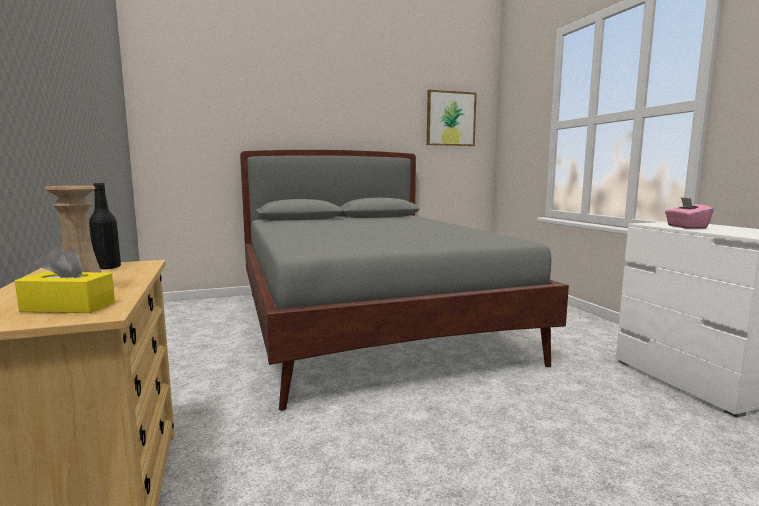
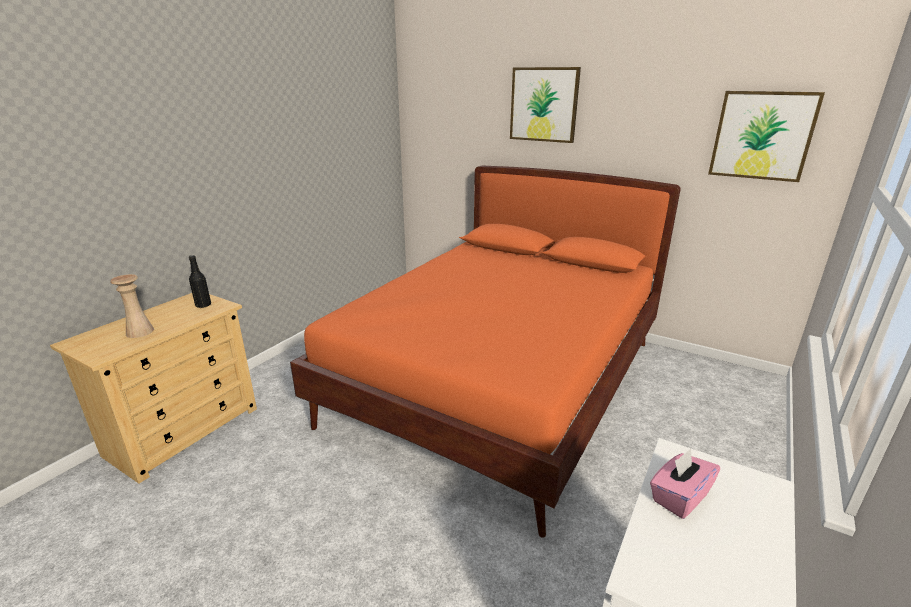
camera: 50 degrees right, 15 degrees up
(68, 307) = (109, 344): yellow tissue box -> none
(300, 95) = (544, 104): none -> picture
(369, 323) = (501, 381): grey bed -> orange bed

